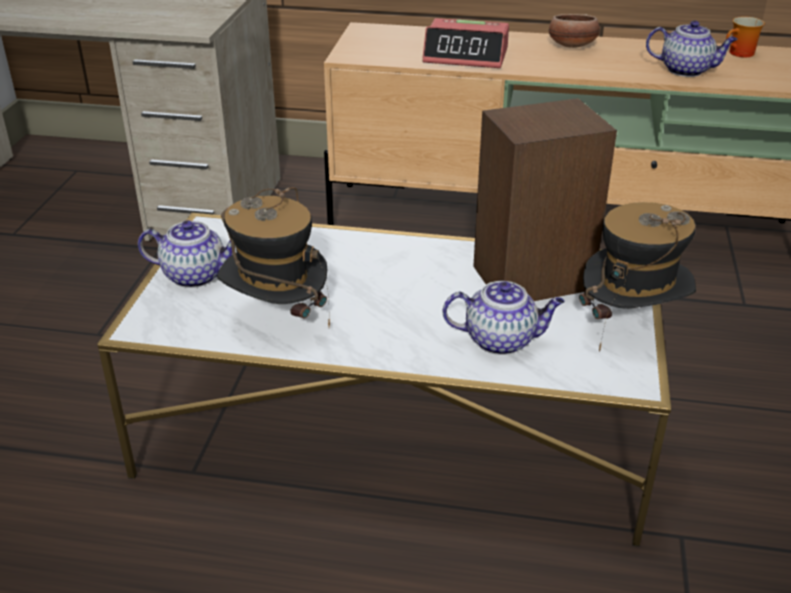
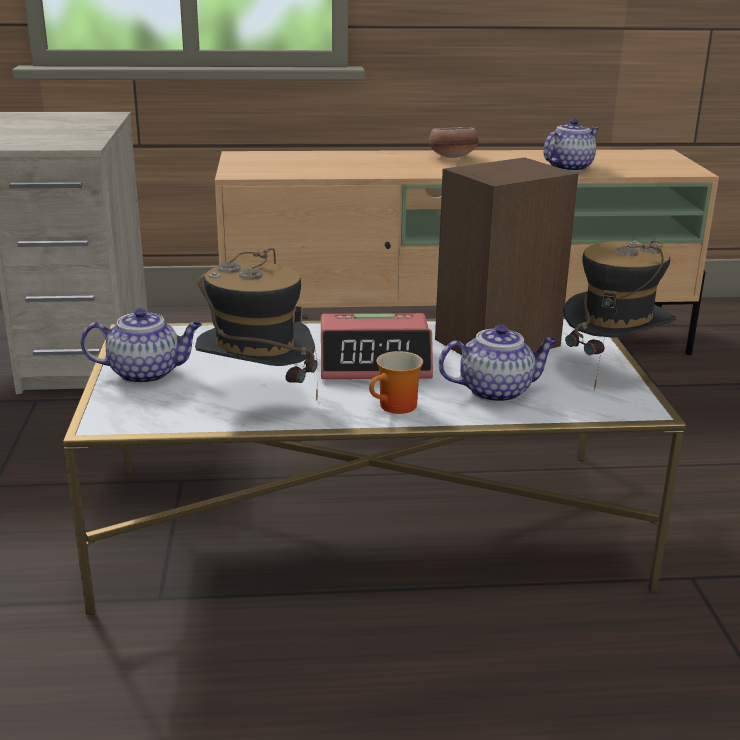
camera: 15 degrees left, 10 degrees down
(466, 56) = (356, 168): alarm clock -> alarm clock (375, 362)
(686, 70) = (569, 167): teapot -> teapot turned 45 degrees counterclockwise
(740, 54) = (608, 155): mug -> mug (397, 408)

